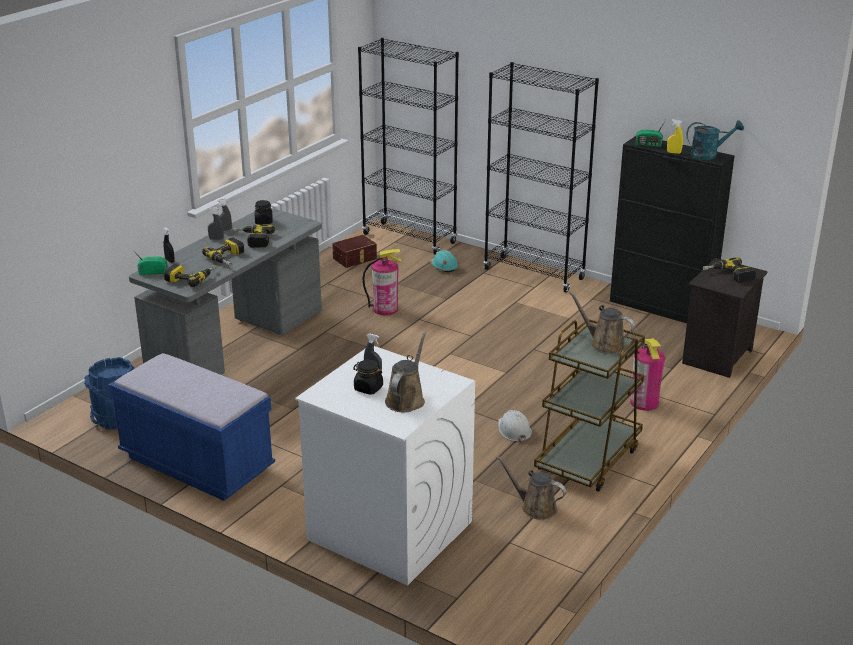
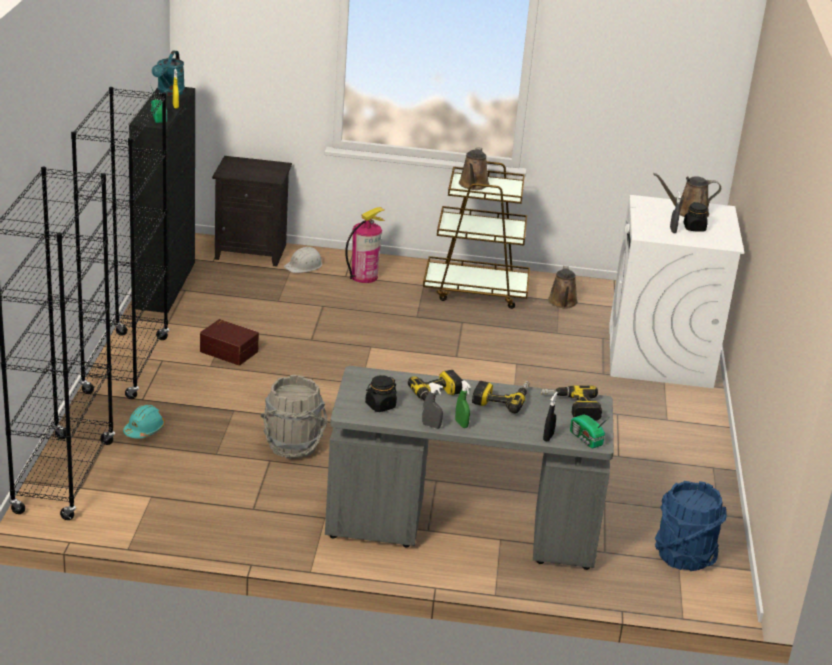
camera: 120 degrees left, 0 degrees up
(196, 463) = (691, 475): blue bench -> none
(216, 239) = (461, 424): grey spray bottle -> green spray bottle
(355, 259) = (161, 506): brown storage box -> brown storage box (229, 351)
(385, 309) = (292, 446): fire extinguisher -> grey bucket
(514, 430) = (467, 327): white hard hat -> white hard hat (304, 266)
(709, 155) = (169, 93): turquoise watering can -> turquoise watering can turned 135 degrees counterclockwise
(728, 275) = (250, 169): power drill -> none

